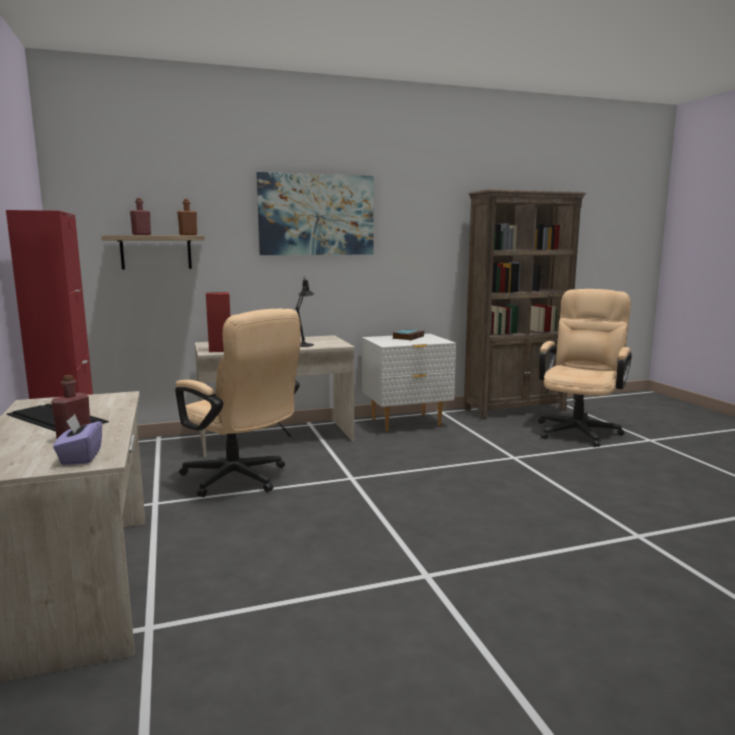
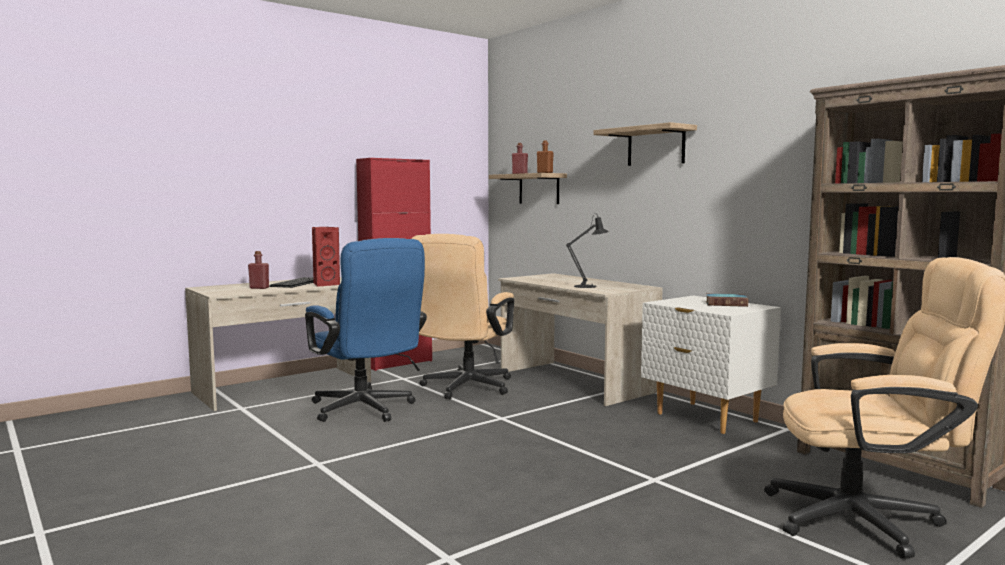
camera: 70 degrees right, 5 degrees down
(80, 457) = (225, 292): purple tissue box -> none
(220, 350) = (526, 278): red speaker -> red speaker (325, 284)
(264, 535) = (366, 410): none -> blue office chair
(316, 215) = (656, 146): picture -> shelf

